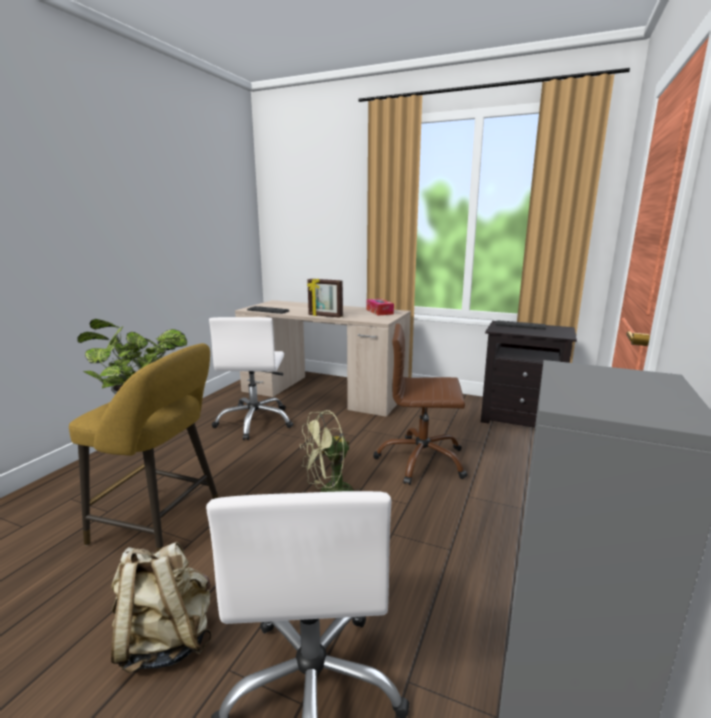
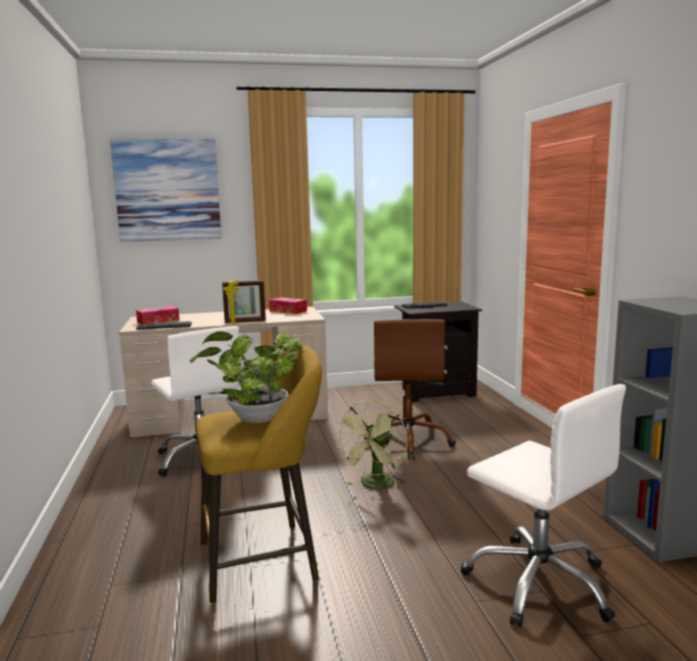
camera: 35 degrees left, 5 degrees down
(166, 640) = (408, 613): beige backpack -> none
(275, 306) = (158, 321): none -> tissue box
(307, 198) = (167, 190): none -> picture
(421, 461) = (408, 441): brown office chair -> brown office chair turned 60 degrees counterclockwise

